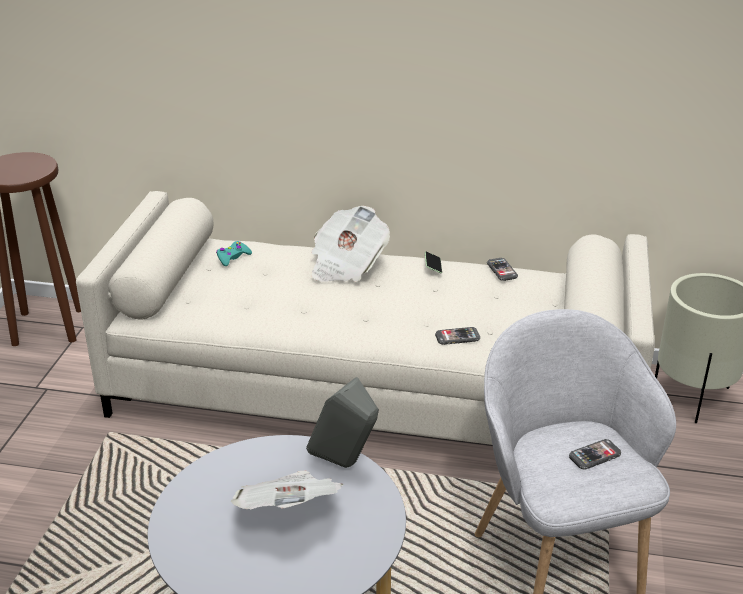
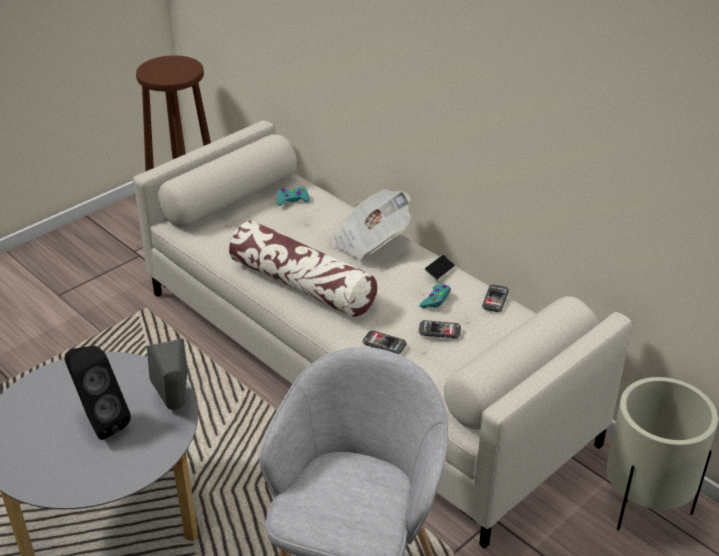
camera: 35 degrees right, 5 degrees up
(289, 512) = (100, 422): newspaper -> black speaker
(329, 321) = (302, 285): none -> pillow
(457, 289) = (436, 300): none -> turquoise game controller
(594, 456) = (363, 498): phone -> phone (439, 330)

